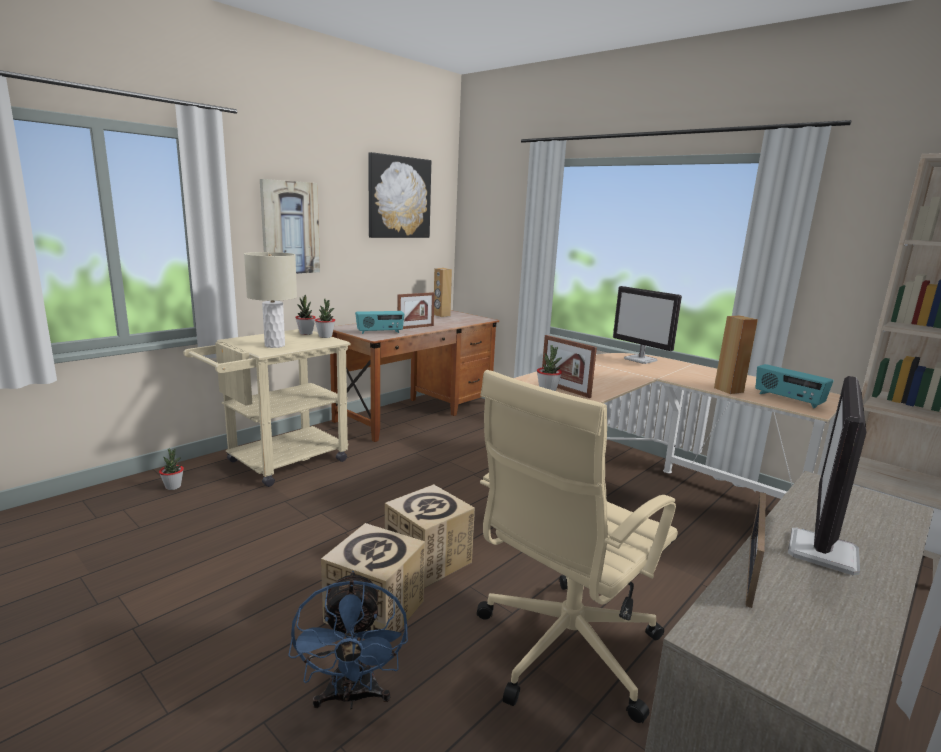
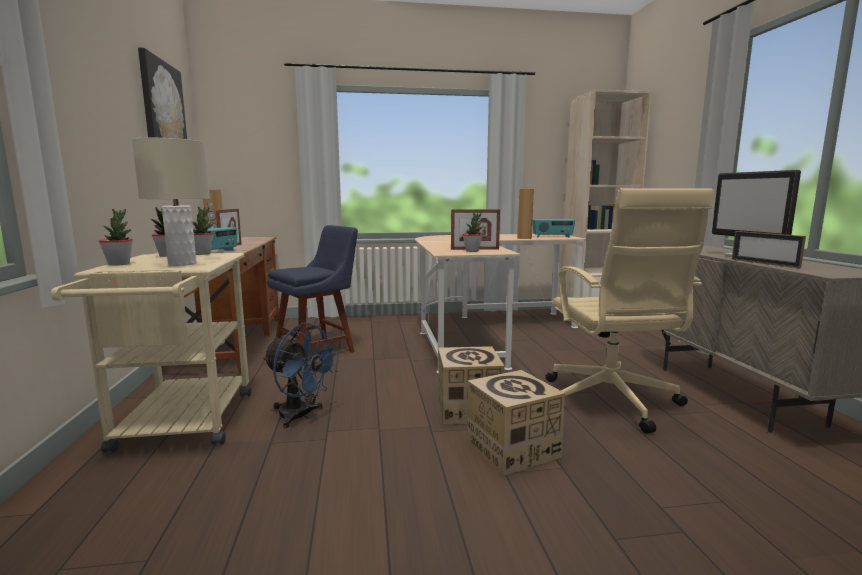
camera: 50 degrees left, 5 degrees down
(173, 487) = (84, 509): potted plant -> potted plant (119, 264)
(290, 228) = (89, 124): picture -> none
(352, 697) = (610, 488): blue fan -> blue fan (301, 416)
(456, 445) = (318, 349): none -> blue chair
(641, 360) = (445, 236): monitor -> none

